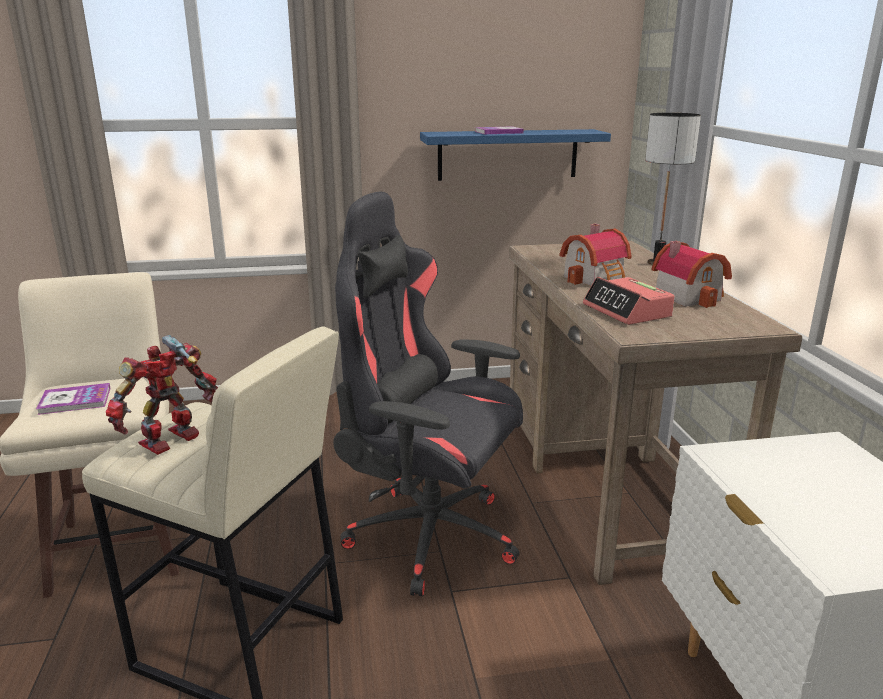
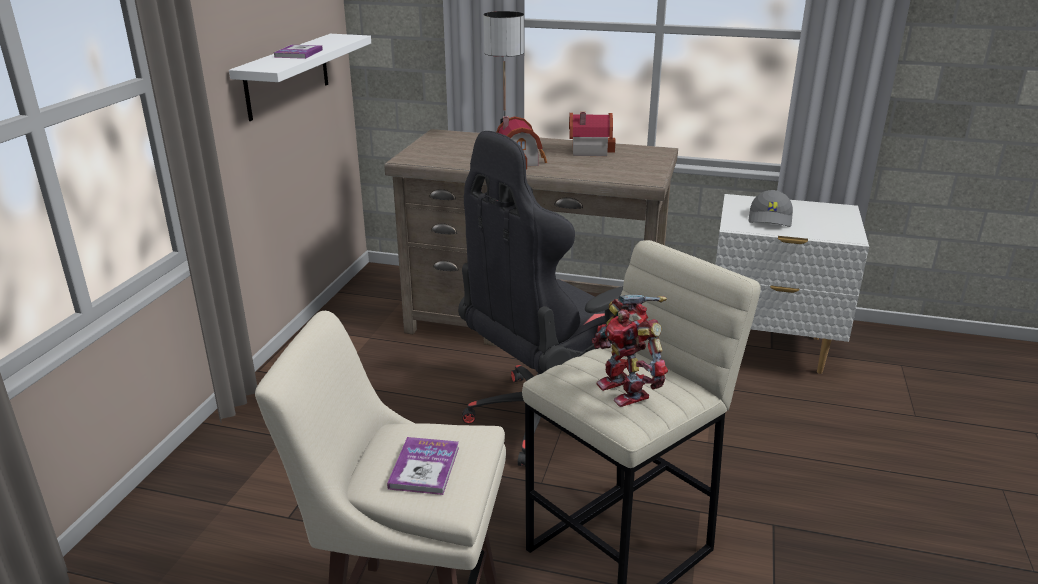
camera: 65 degrees left, 5 degrees up
(508, 154) = (287, 75): blue shelf -> white shelf
(627, 311) = (602, 170): alarm clock -> none
(796, 480) = (771, 219): none -> grey cap

